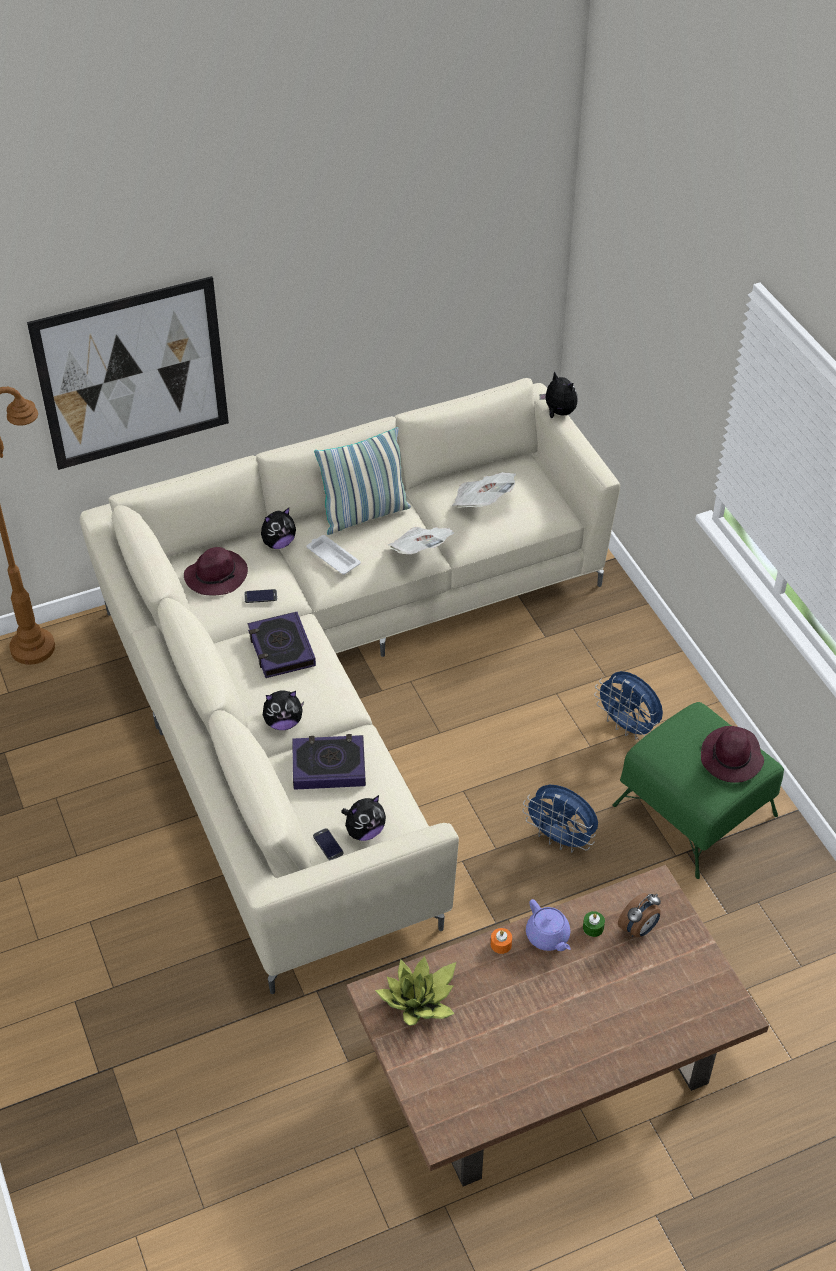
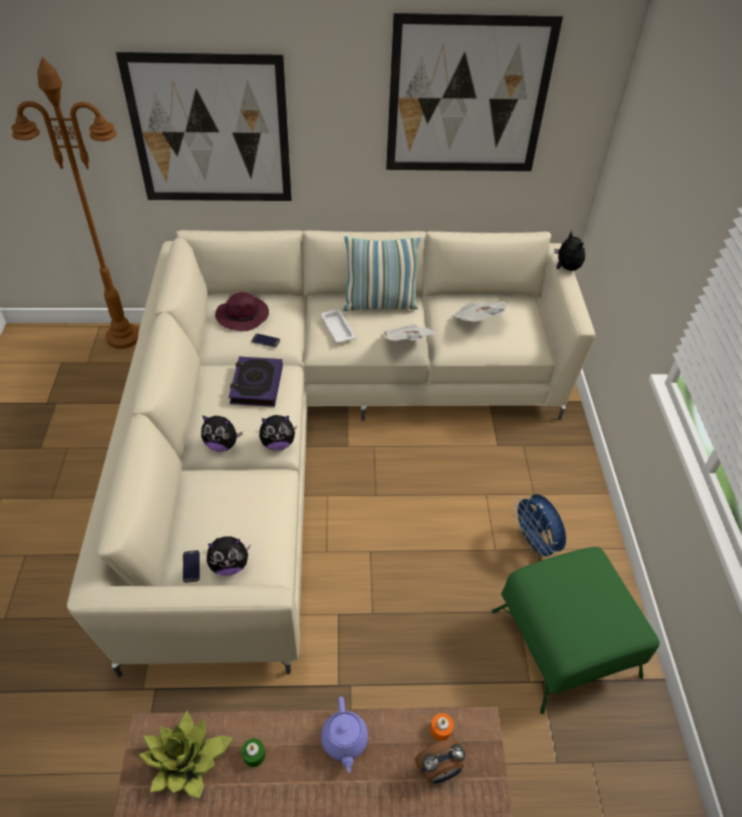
camera: 20 degrees right, 0 degrees up
(278, 543) = (304, 307): plush toy -> plush toy (278, 443)
(329, 766) = (235, 494): book -> none
(413, 264) = (467, 97): none -> picture
(501, 944) = (295, 730): orange candle -> orange candle (441, 729)
(561, 839) = (432, 626): blue fan -> none
(593, 927) = (393, 749): green candle -> green candle (254, 755)
(731, 758) = (609, 615): purple hat -> none

